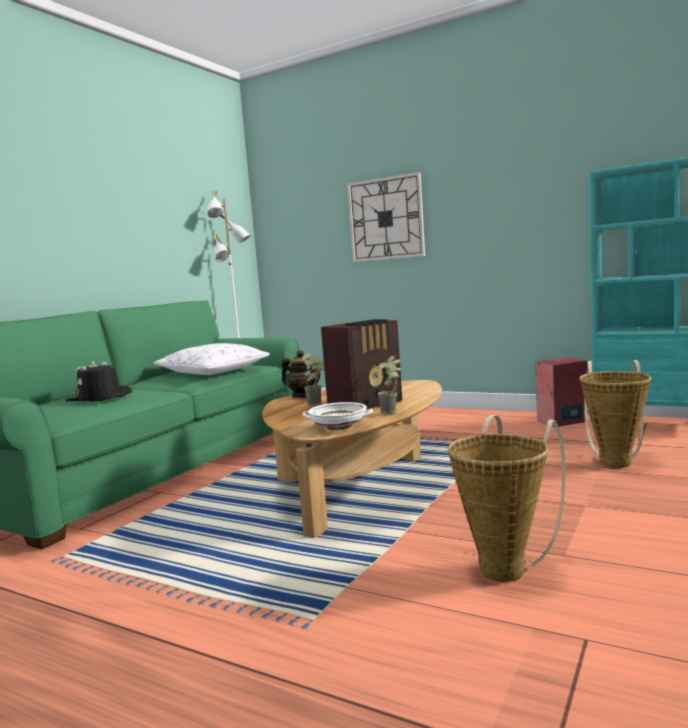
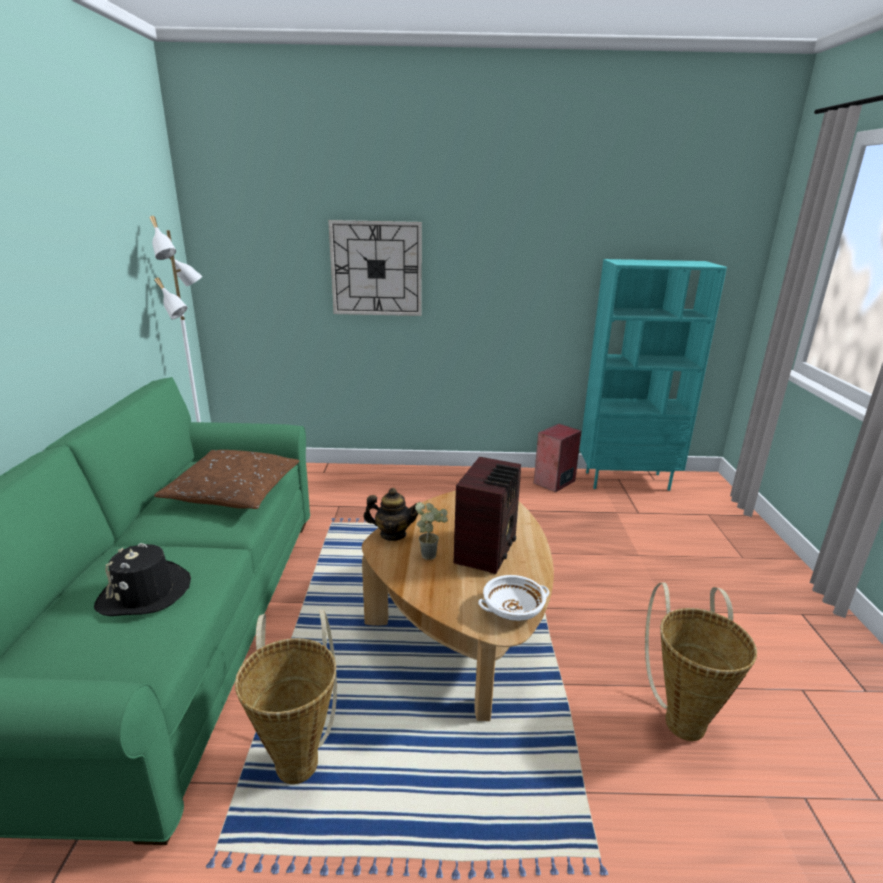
camera: 30 degrees left, 15 degrees up
(214, 371) = (234, 491): white pillow -> brown pillow
(392, 413) = (536, 570): potted plant -> none
(615, 461) = (639, 540): basket -> basket (298, 756)

